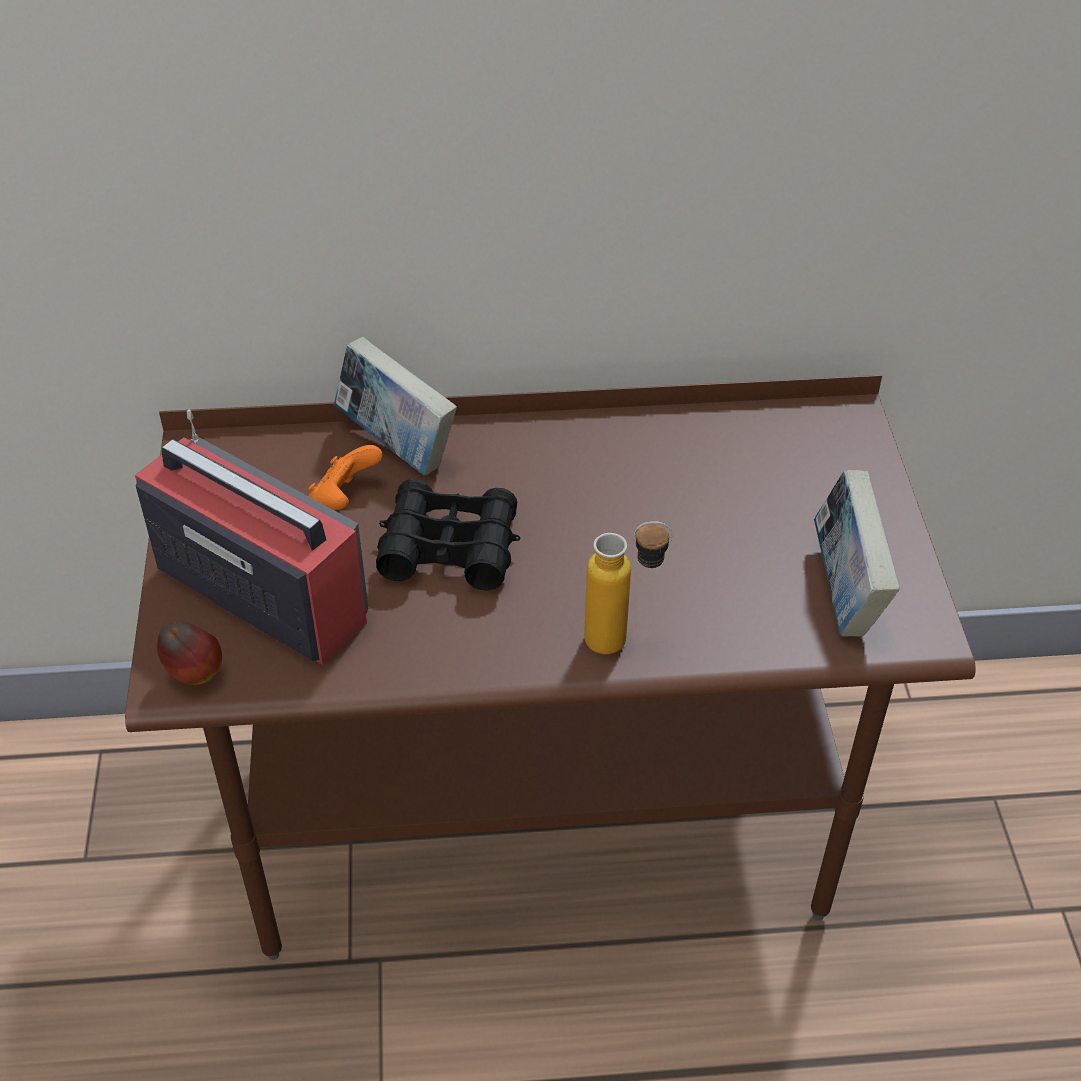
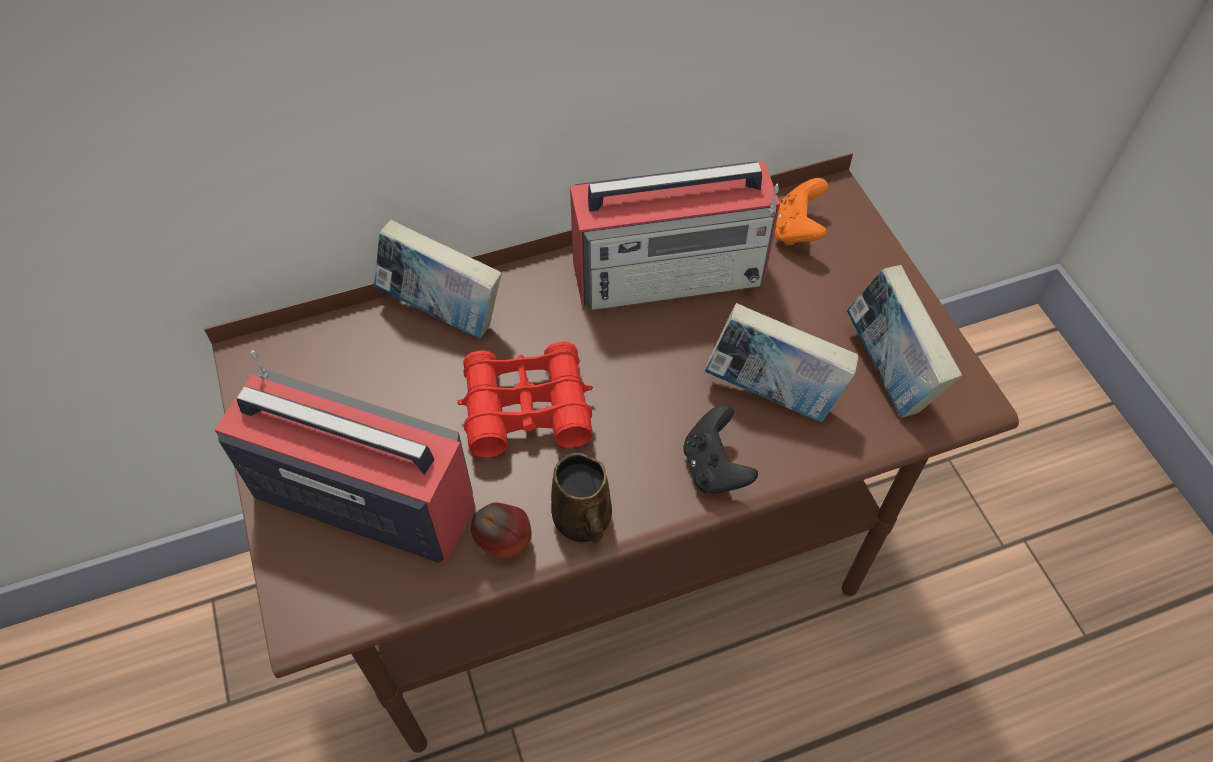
camera: 15 degrees left, 10 degrees up
(194, 675) = (327, 605): apple -> apple (504, 544)
(344, 500) = (411, 380): orange game controller -> orange game controller (797, 230)
(449, 547) = (526, 408): black binoculars -> red binoculars
(469, 660) = (583, 522): none -> brown mug
(622, 640) = (714, 467): bottle -> black game controller
(645, 455) = (671, 273): none -> radio
(710, 586) = (772, 393): none -> book

